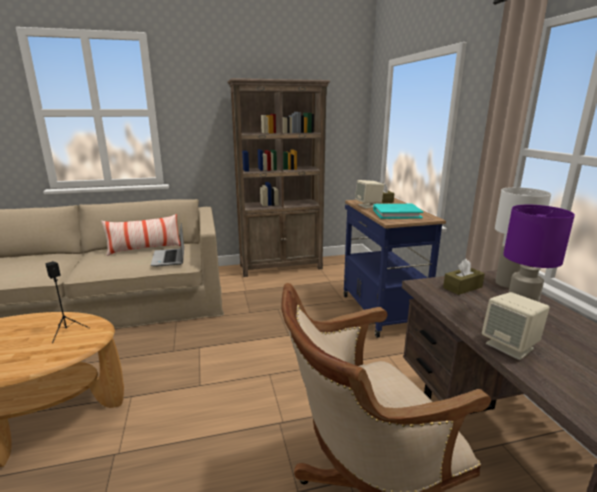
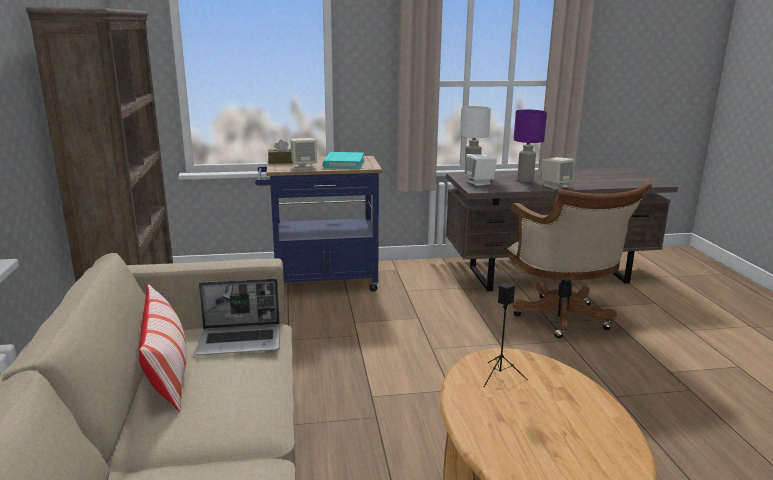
camera: 85 degrees left, 0 degrees up
(462, 287) = (479, 183): brown tissue box -> white speaker

